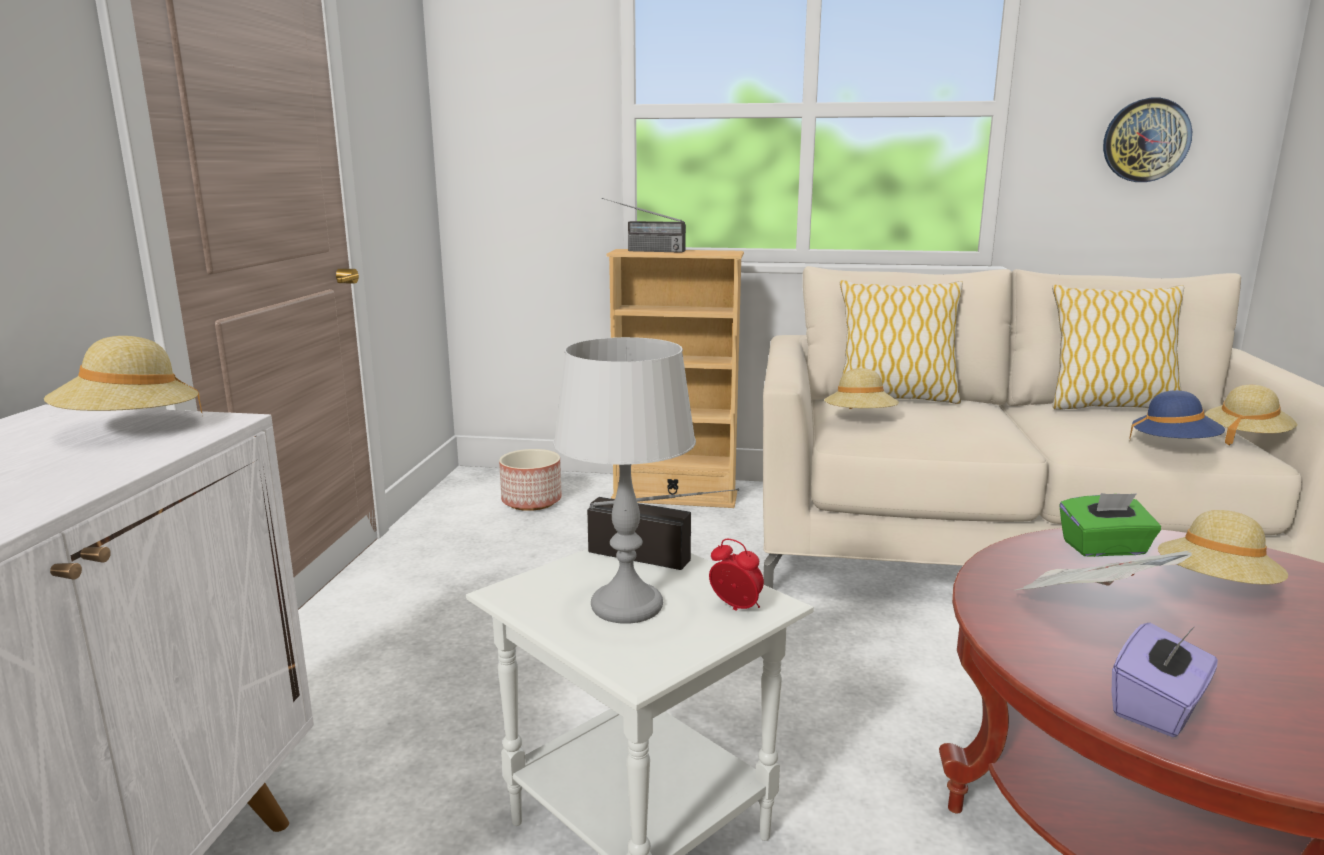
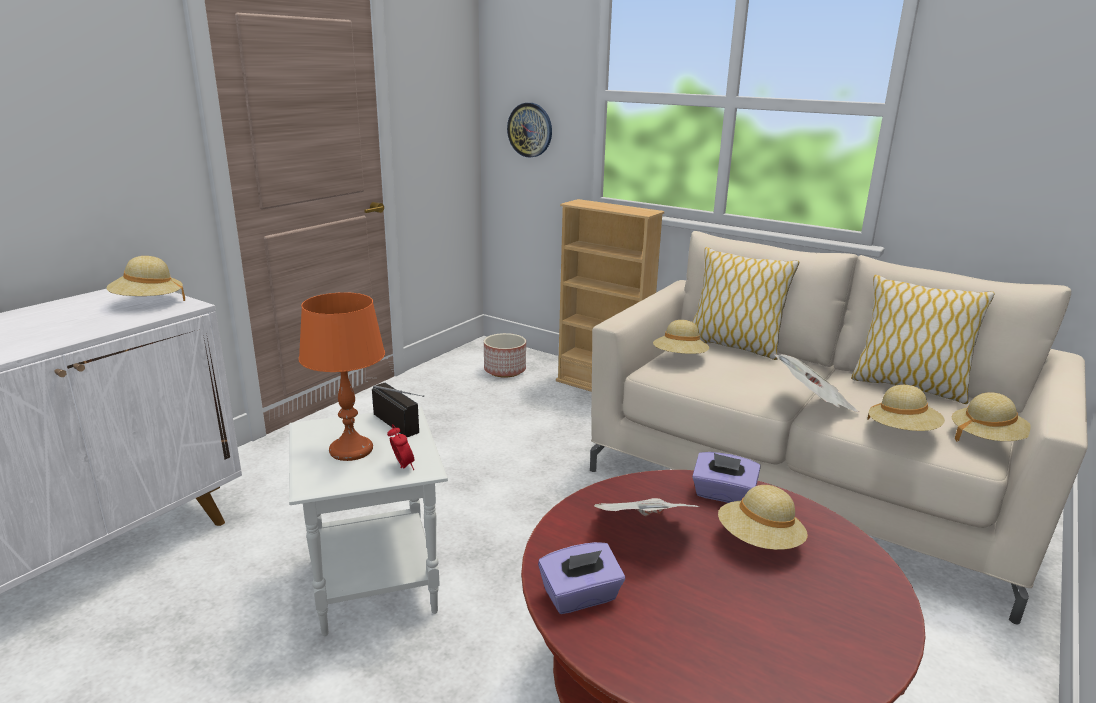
camera: 25 degrees right, 5 degrees up
(626, 606) = (350, 450): grey table lamp -> orange table lamp
(641, 251) = (587, 203): radio -> none
(1059, 436) = (813, 403): none -> newspaper
(1104, 549) = (723, 495): green tissue box -> purple tissue box
(1146, 140) = (1028, 148): wall clock -> wall clock (530, 130)
(1173, 446) = (902, 431): blue hat -> beige hat

